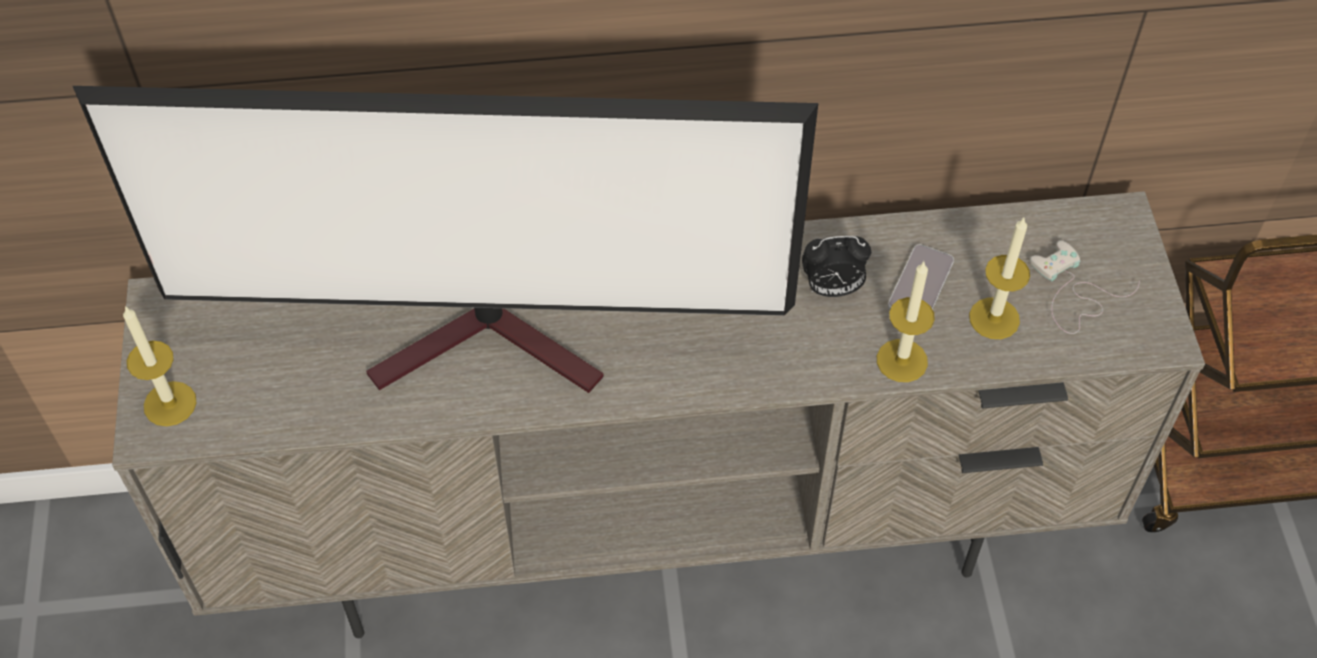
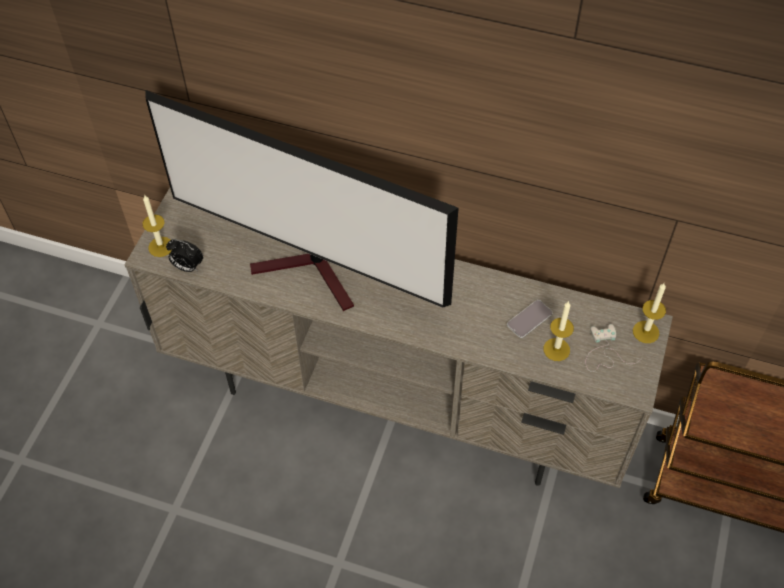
camera: 25 degrees right, 0 degrees up
(832, 288) = (484, 305): alarm clock -> alarm clock (187, 267)
(902, 360) = (499, 352): candle -> candle (645, 332)

